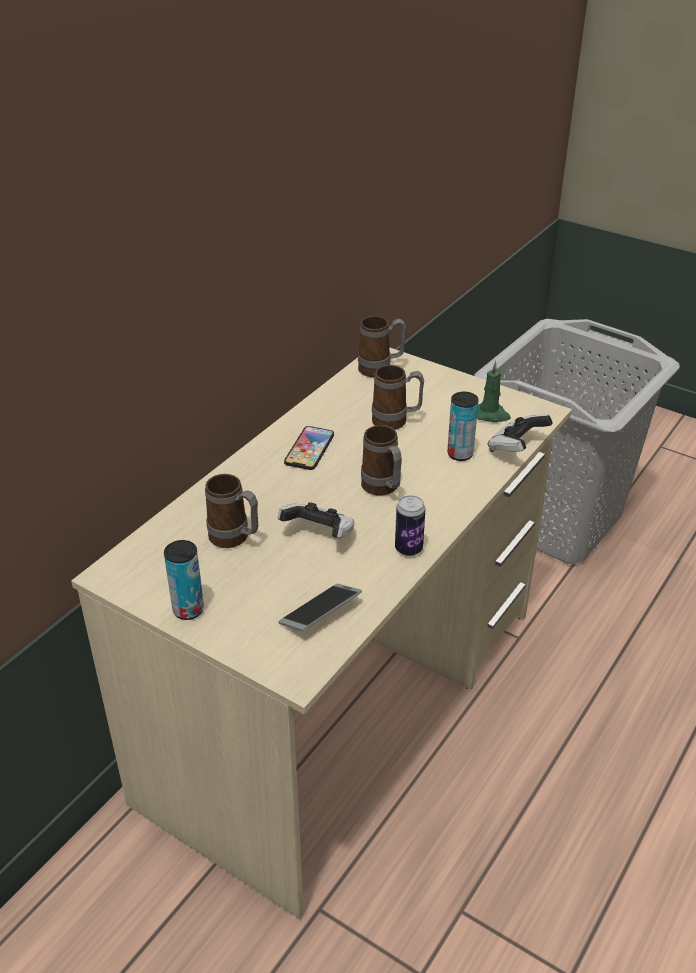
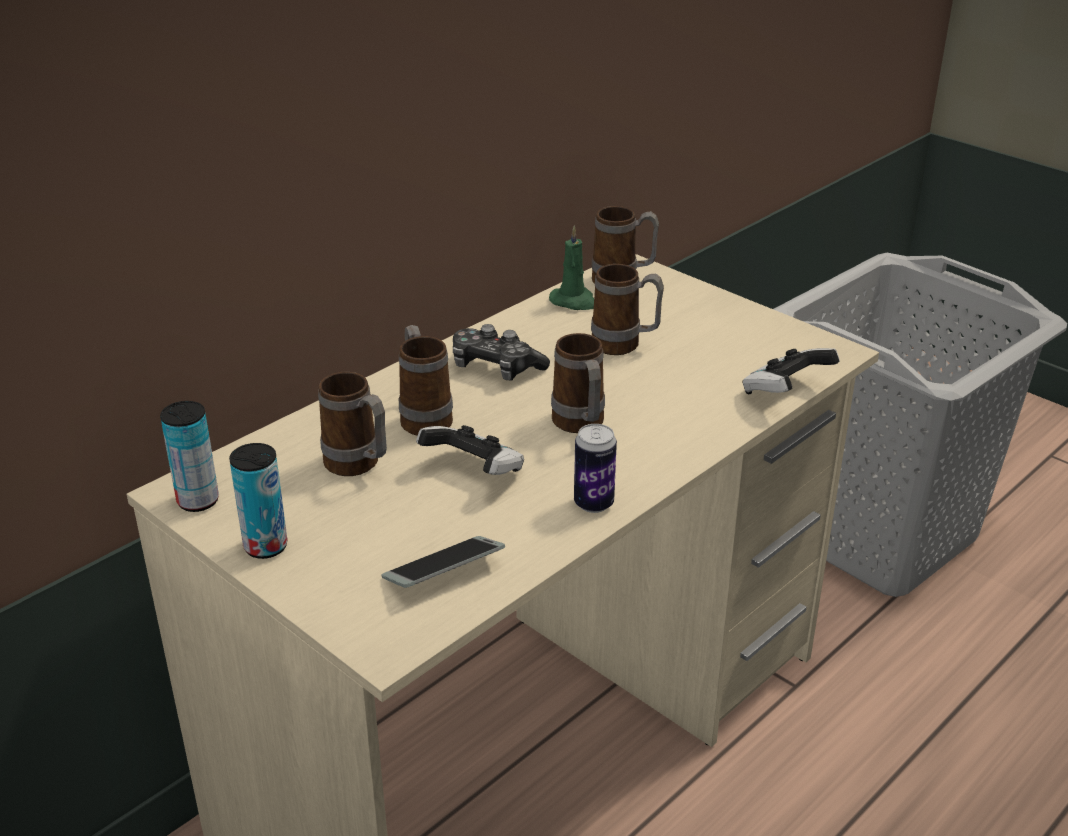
camera: 10 degrees right, 5 degrees down
(269, 494) = (424, 417): none -> mug
(309, 449) = (495, 368): phone -> game controller
(460, 454) = (702, 393): can -> can (198, 501)
(491, 415) = (760, 349): green candle -> green candle (574, 302)

